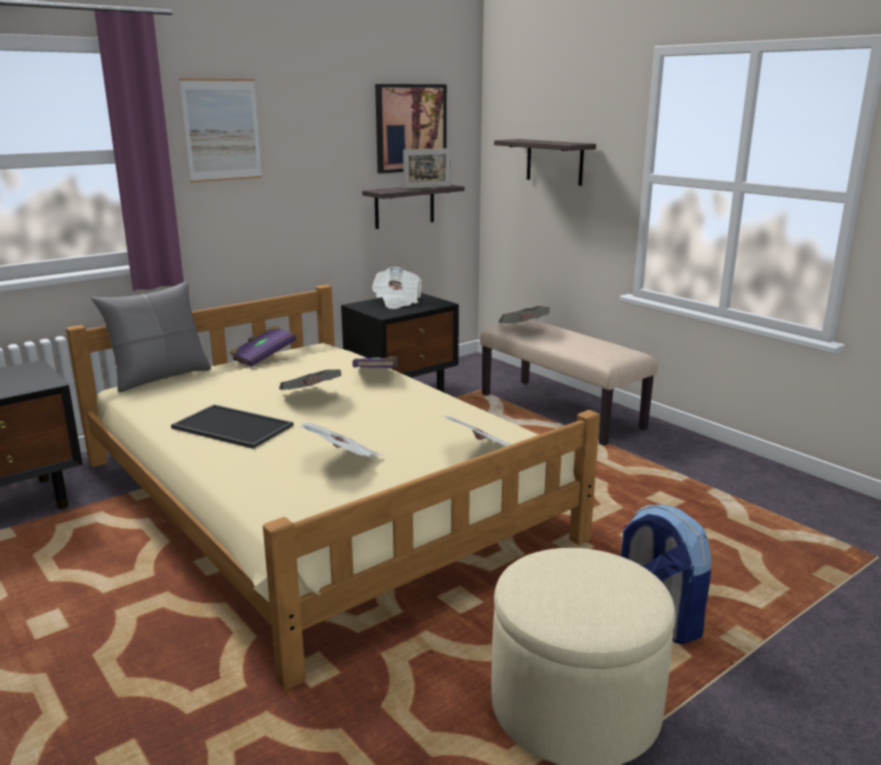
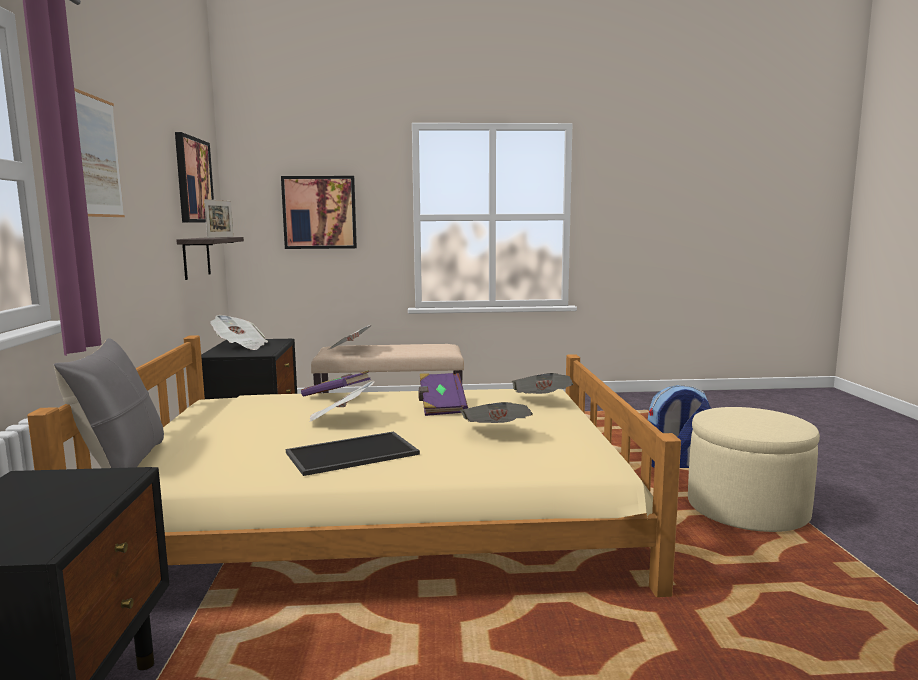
camera: 55 degrees left, 10 degrees down
(263, 358) = (193, 418): purple book -> purple book (441, 406)
(554, 162) = (319, 212): shelf -> picture

